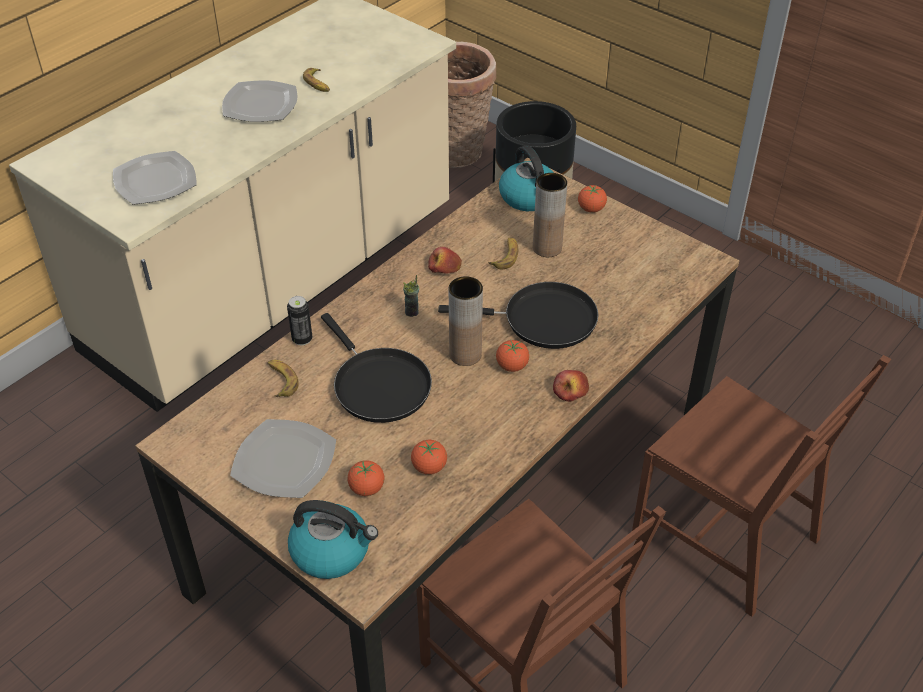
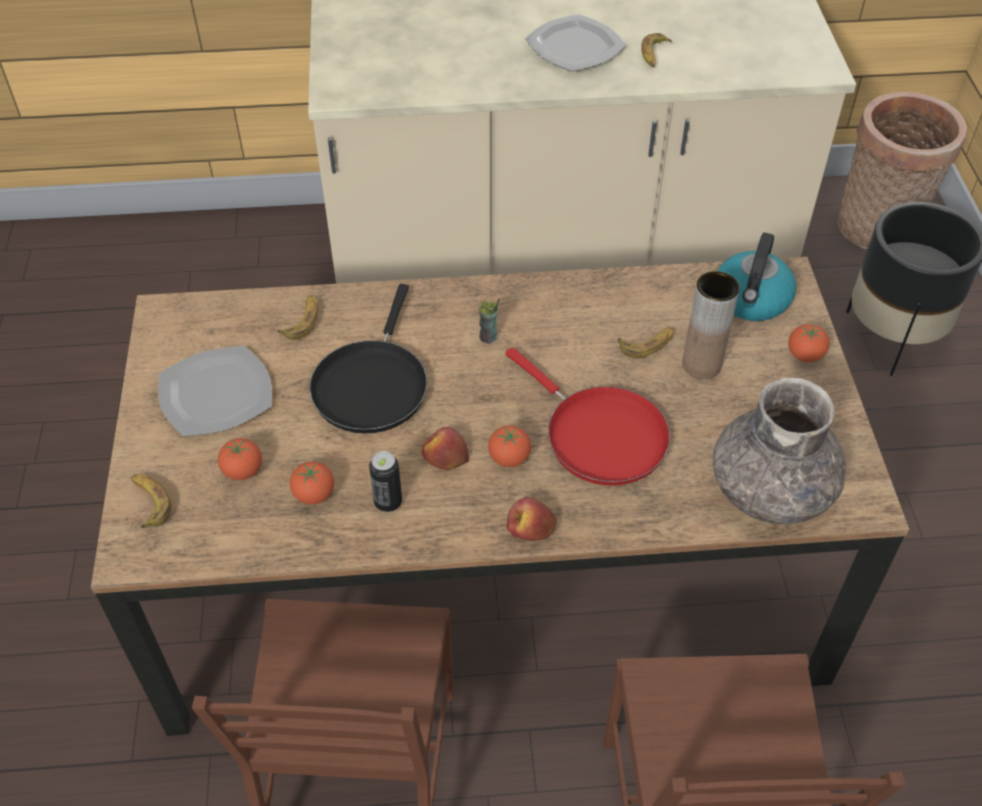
camera: 45 degrees right, 5 degrees up
(155, 180) = (398, 68): plate -> none
(302, 339) = (365, 296): can -> can (388, 502)
(332, 551) = (149, 503): kettle -> banana
(444, 268) = (572, 316): apple -> apple (445, 457)
(465, 355) = (482, 414): brown vase -> none
(543, 320) = (599, 435): black frying pan -> red frying pan
(659, 285) = (772, 489): none -> grey vase

